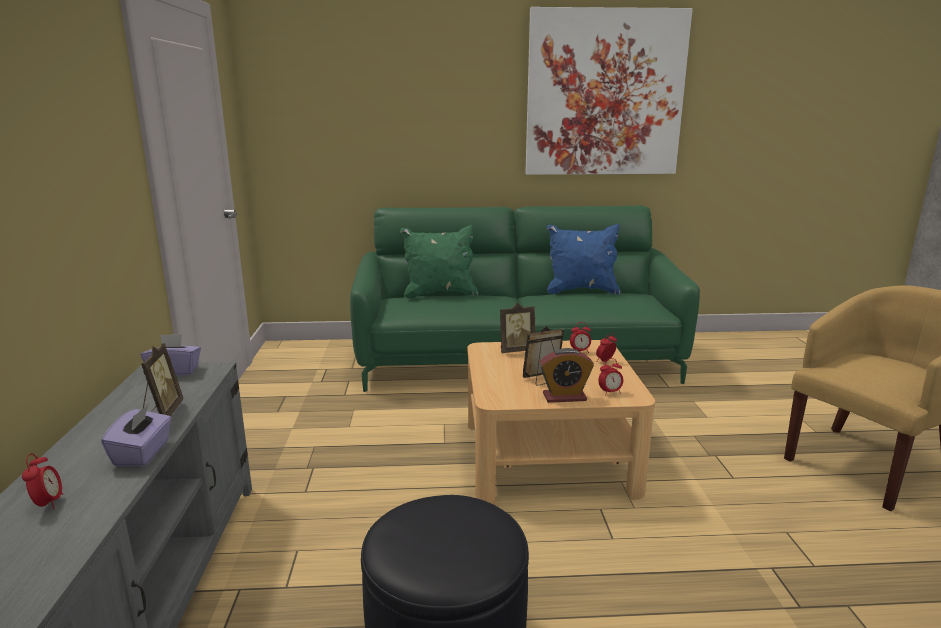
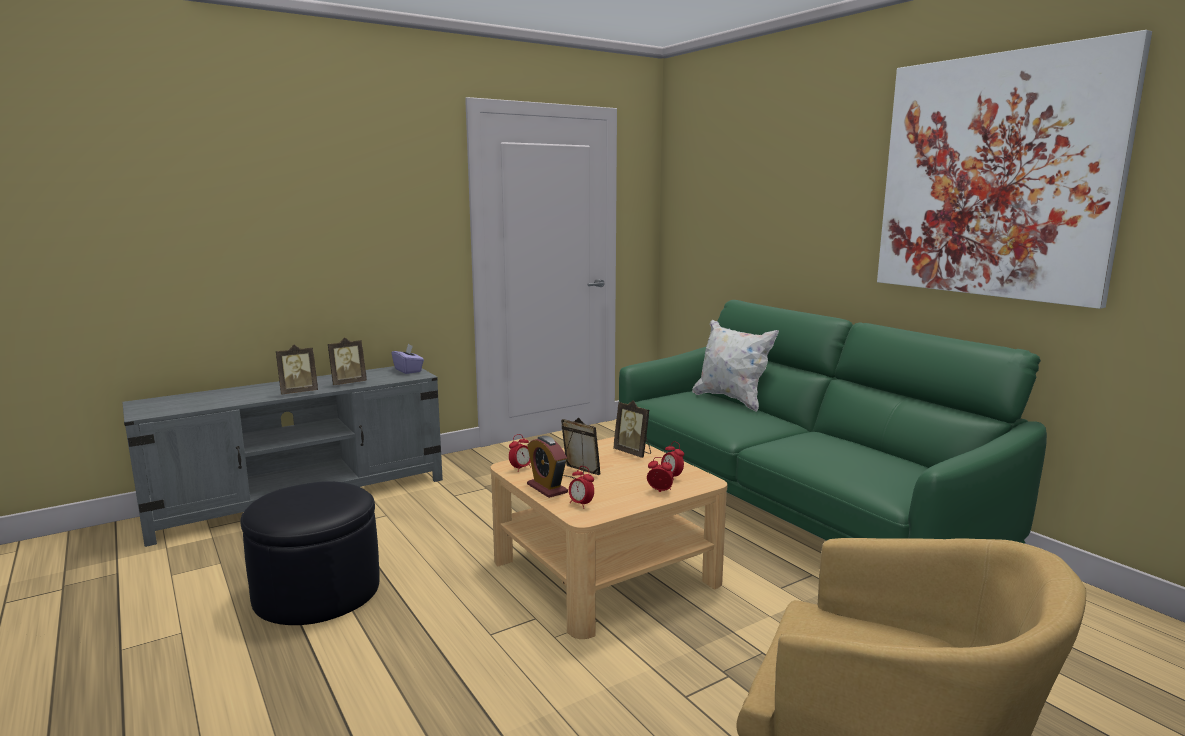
camera: 60 degrees right, 5 degrees down
(48, 503) = (241, 393): alarm clock -> alarm clock (520, 468)
(143, 453) = (298, 392): purple tissue box -> picture frame
(439, 294) = (731, 400): green pillow -> white pillow
(581, 291) = (875, 446): blue pillow -> none

